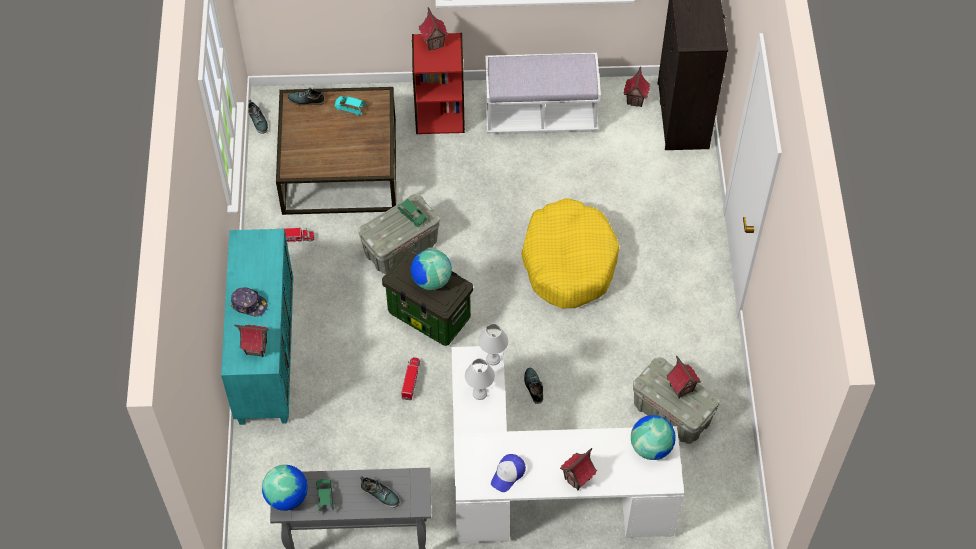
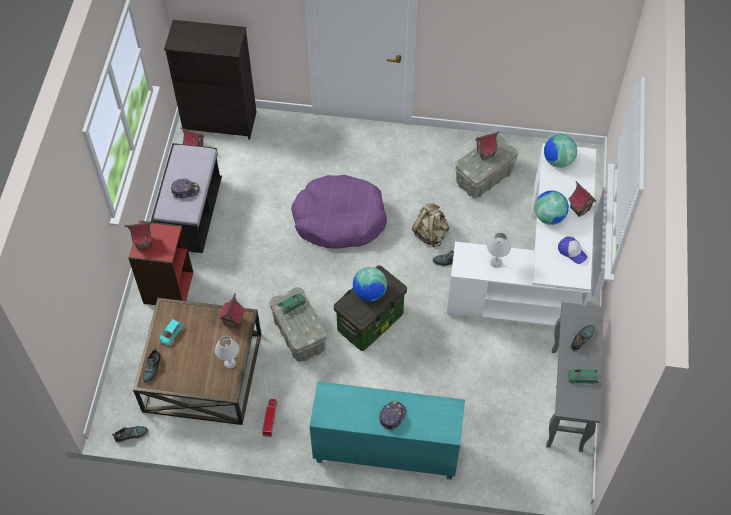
camera: 80 degrees left, 0 degrees up
(256, 348) = (437, 414): toy house -> toy house (233, 321)
(287, 497) = (579, 406): globe -> globe (549, 216)
(411, 380) = (429, 344): toy truck -> none
(492, 359) = (466, 250): white table lamp -> white table lamp (229, 364)
(529, 76) = (185, 190): none -> cap
(540, 115) = (191, 215): white bench -> black bench
(569, 261) = (339, 219): yellow dog bed -> purple dog bed
(570, 362) = (430, 233): none -> beige backpack

